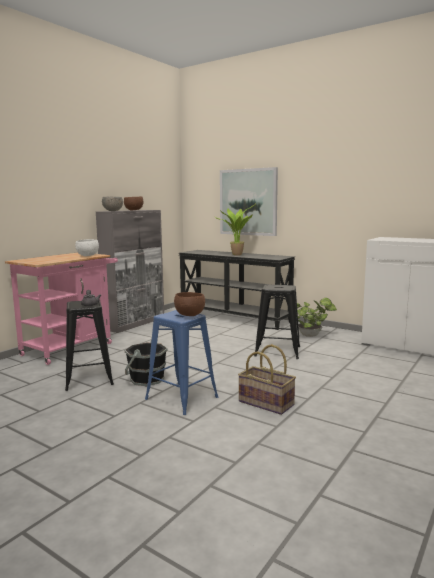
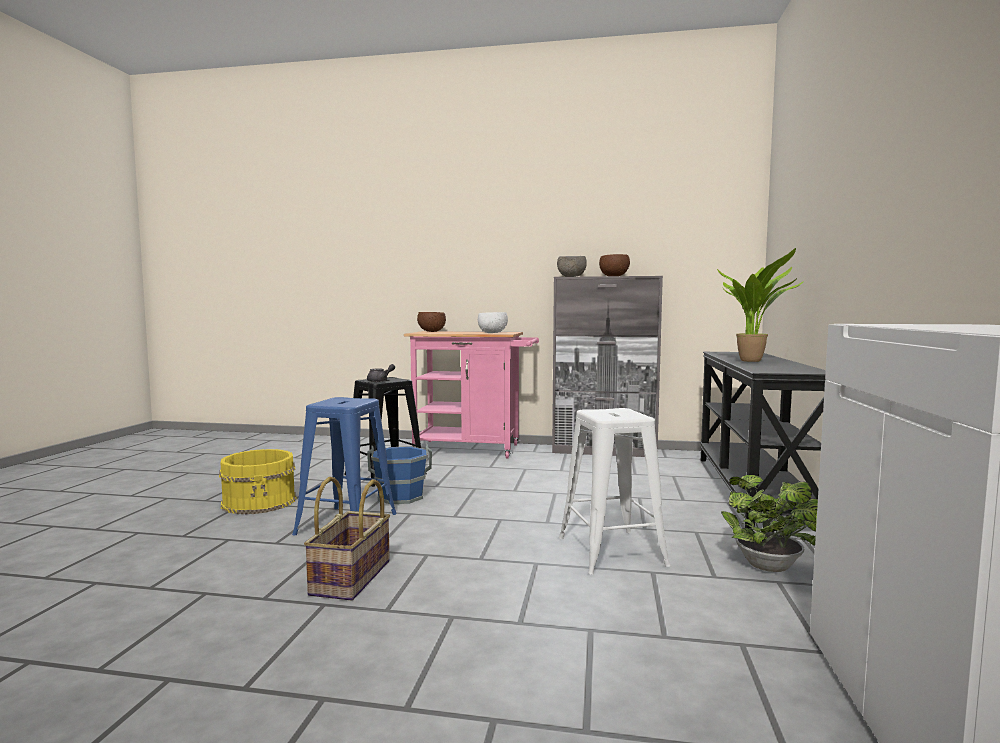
camera: 65 degrees right, 5 degrees down
(91, 424) = (260, 501): none -> yellow bucket
(146, 379) = (400, 496): black bucket -> blue bucket
(190, 315) = (344, 403): brown bowl -> brown bowl (431, 331)
(248, 202) = (812, 252): picture -> none
(277, 351) = (610, 551): black stool -> white stool

